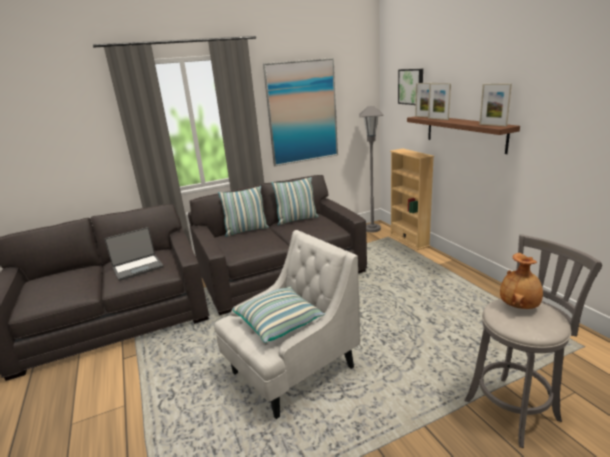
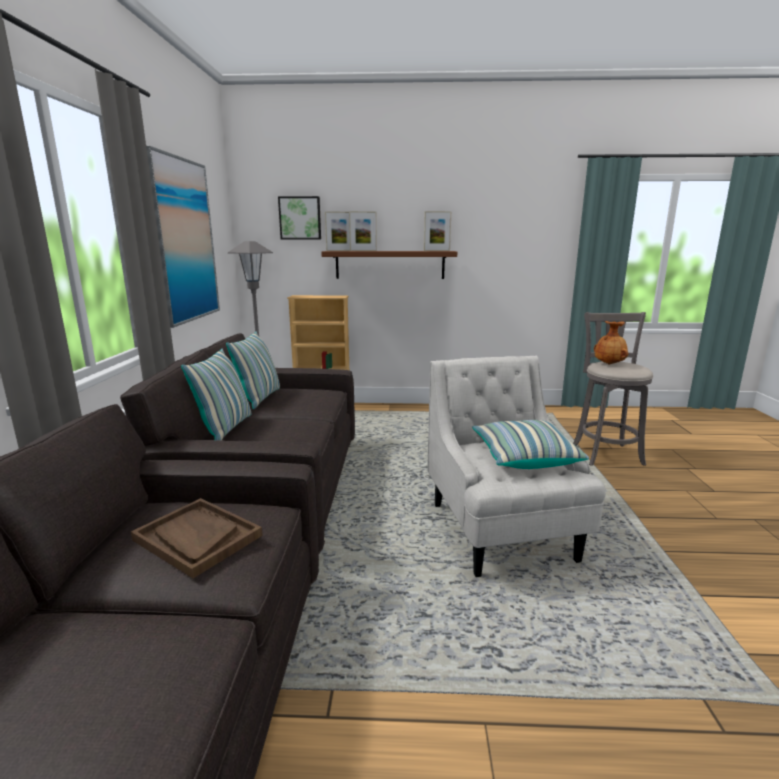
camera: 65 degrees left, 5 degrees down
(138, 267) = (197, 538): laptop -> brown tray

